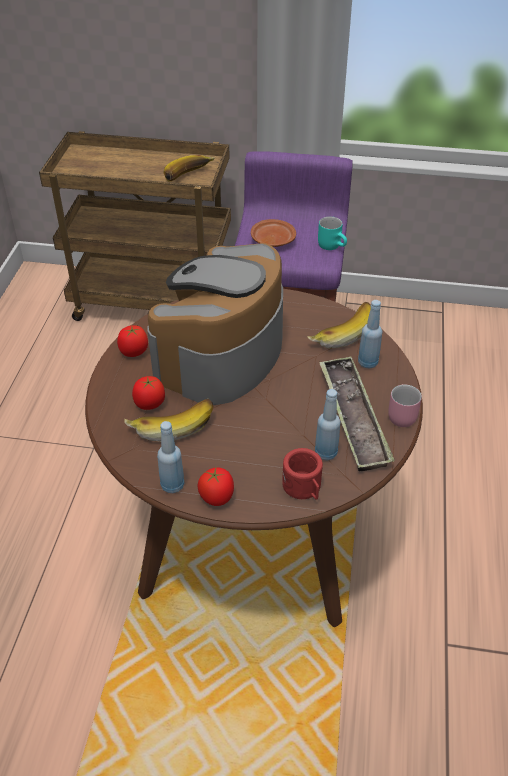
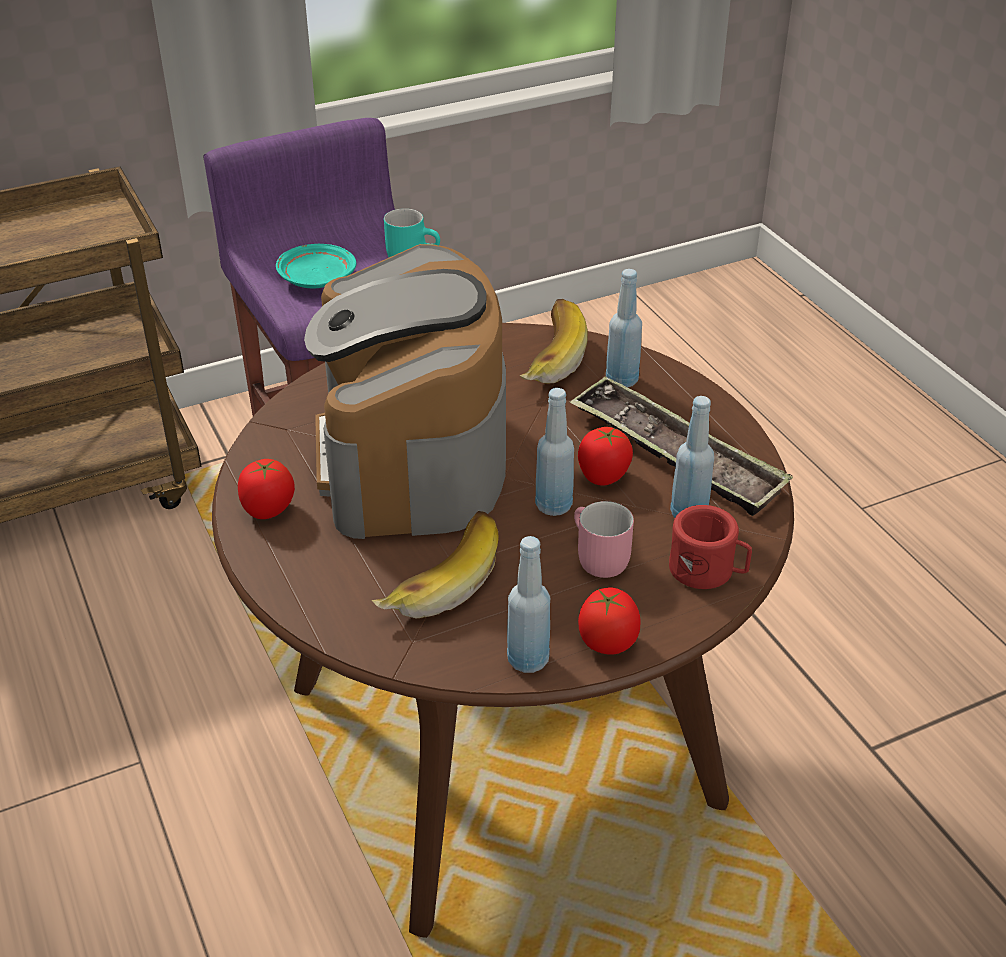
camera: 35 degrees left, 5 degrees down
(149, 404) = (373, 569): tomato -> tomato (603, 476)
(189, 177) = (88, 235): banana -> none
(262, 414) = (554, 506): none -> blue bottle
(272, 240) = (316, 278): brown plate -> turquoise plate
(399, 414) = (727, 425): pink mug -> pink mug (595, 559)

